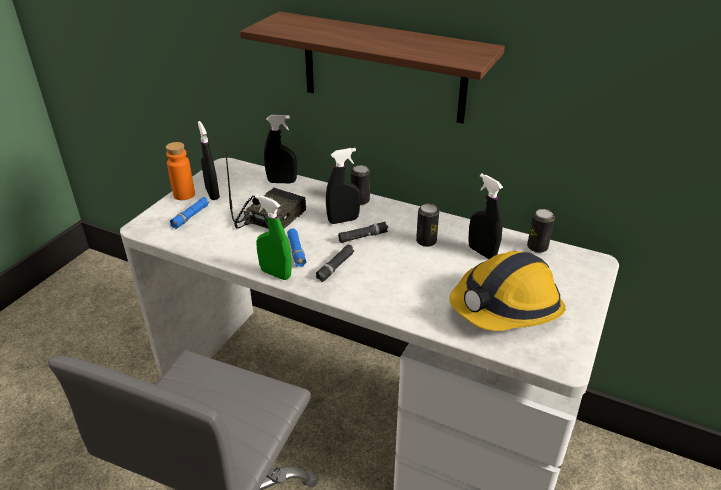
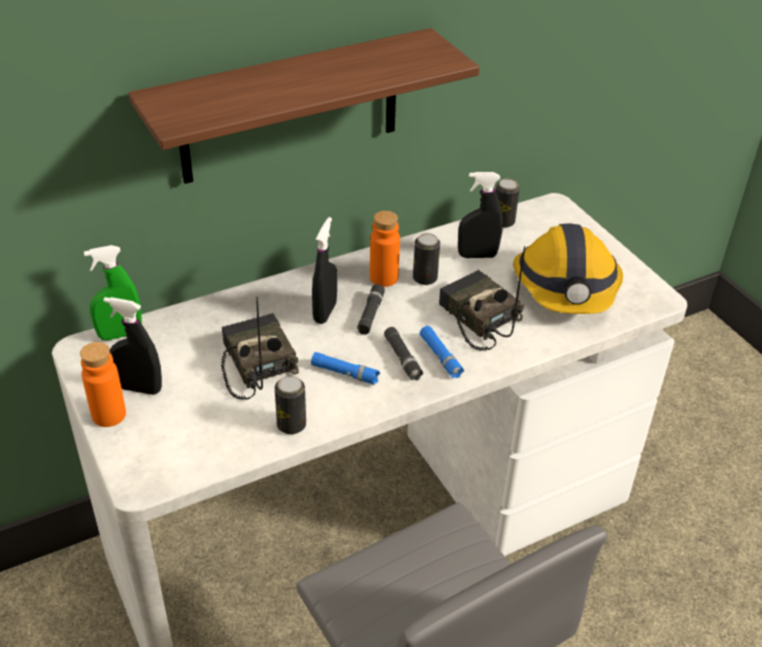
camera: 55 degrees left, 5 degrees up
(190, 216) = (171, 429): blue flashlight -> blue flashlight (440, 356)
(275, 274) = (369, 407): green spray bottle -> green spray bottle (120, 334)
(282, 182) = (187, 319): black spray bottle -> none
(360, 201) = (302, 282): can -> can (291, 425)
(404, 226) = (383, 278): none -> orange bottle
(415, 280) = (477, 318): none -> radio

